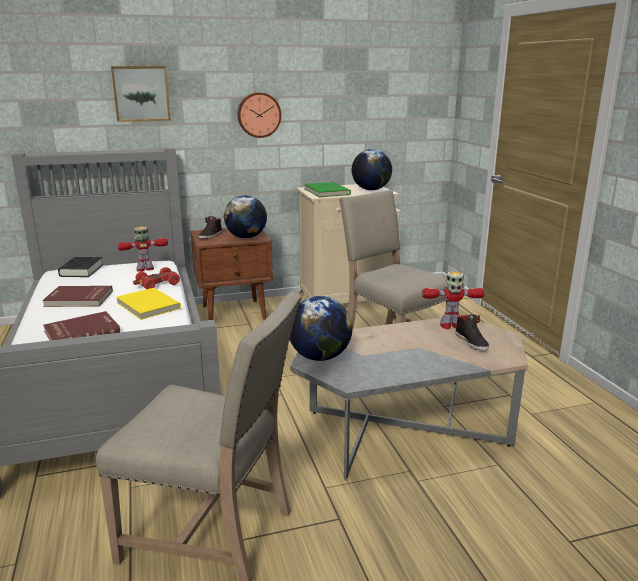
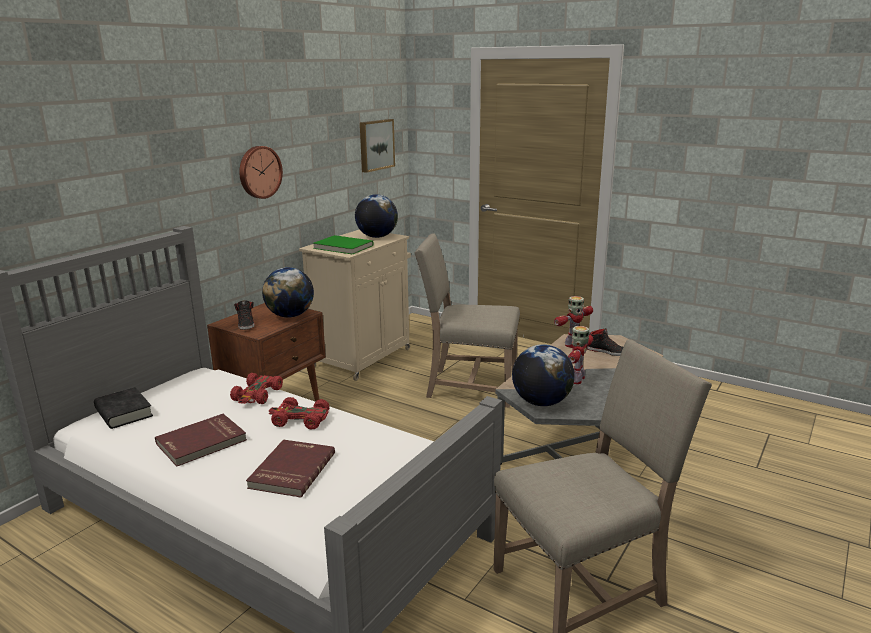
camera: 40 degrees left, 0 degrees up
(141, 93) = (138, 162): picture -> picture (375, 145)
(145, 269) = (205, 385): toy robot -> toy robot (576, 379)
(147, 306) = (300, 420): yellow book -> red toy car

